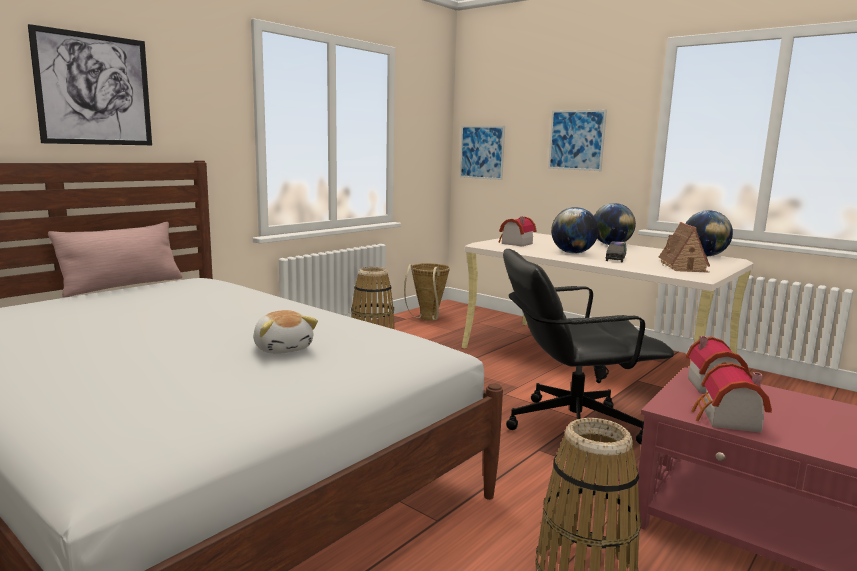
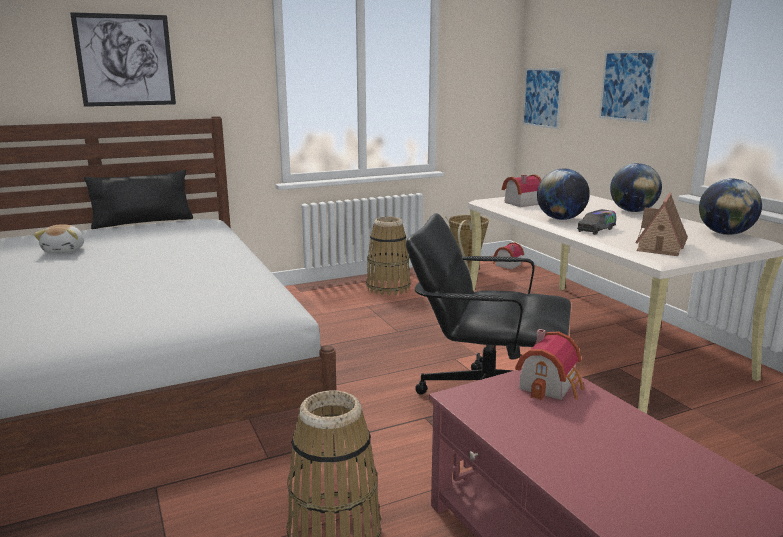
camera: 25 degrees right, 5 degrees up
(123, 286) = (143, 222): pink pillow -> black pillow
(283, 348) = (155, 290): plush toy -> plush toy (65, 250)
(727, 420) = (498, 421): toy house -> toy house (506, 265)

